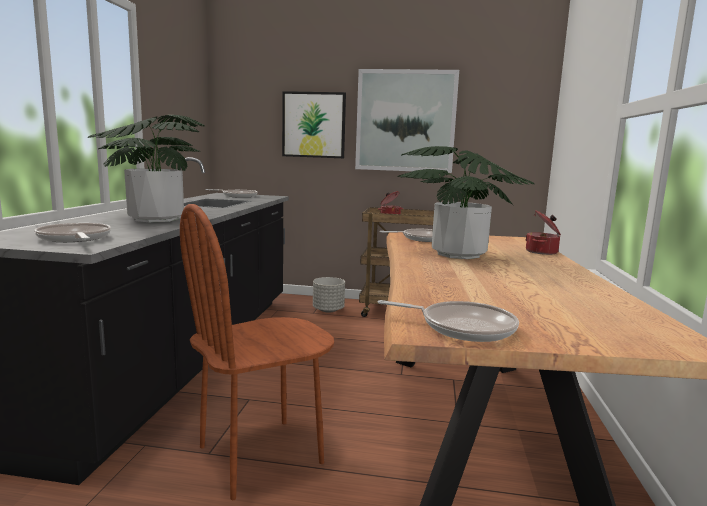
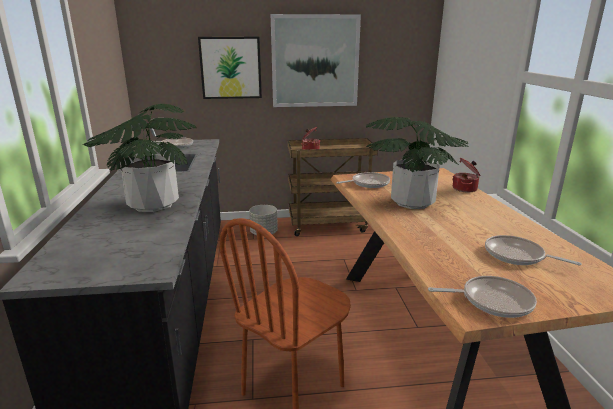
camera: 15 degrees left, 10 degrees up
(75, 239) = (124, 256): frying pan -> frying pan (517, 256)

